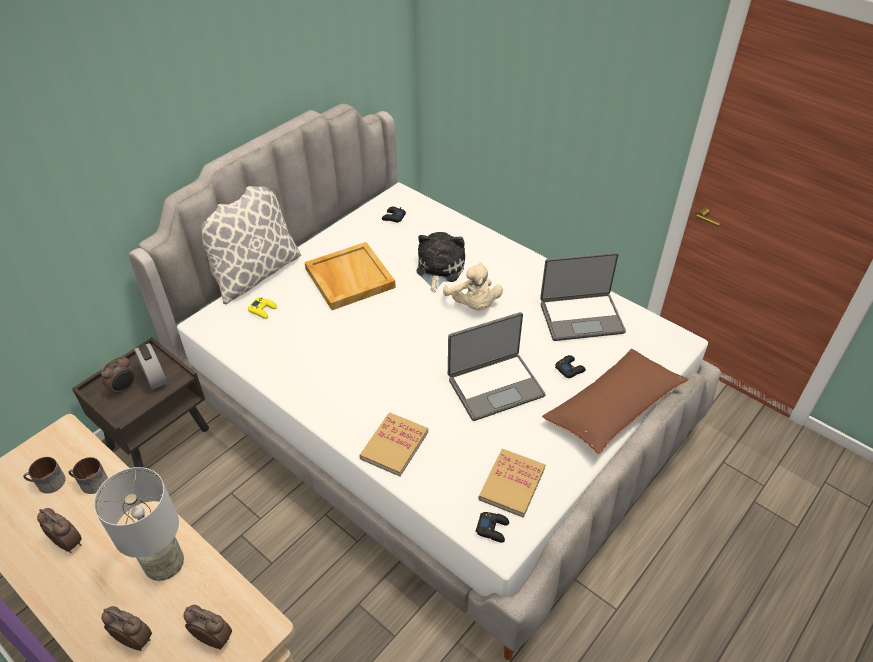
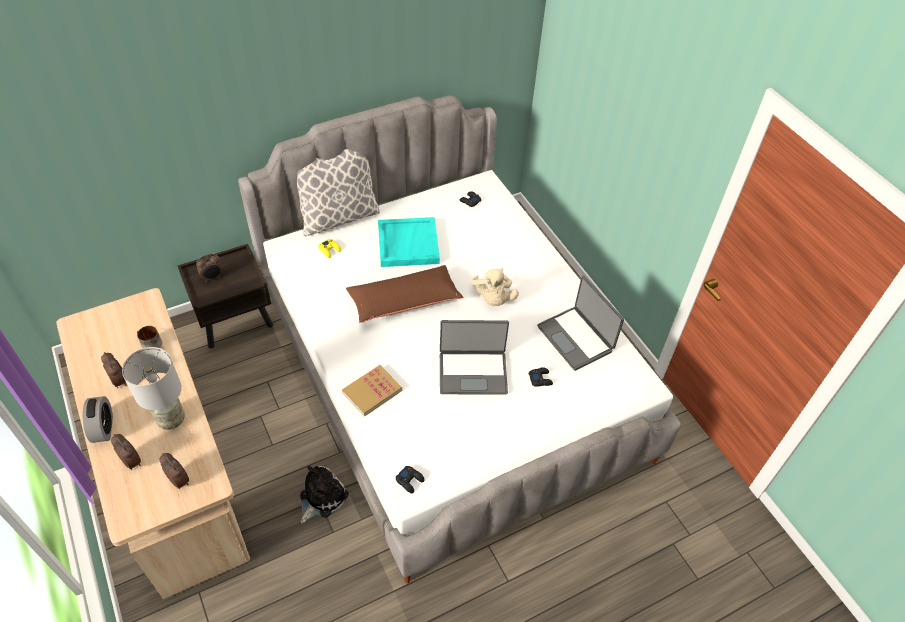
camera: 20 degrees right, 5 degrees up
(47, 483) = (123, 334): mug -> none
(155, 377) = (237, 276): alarm clock -> alarm clock (103, 428)
(349, 278) = (407, 244): beige tray -> turquoise tray
(439, 269) = (482, 258): plush toy -> plush toy (321, 497)
(512, 484) = (442, 453): book -> none
(581, 317) = (576, 338): laptop -> laptop turned 45 degrees clockwise
(613, 408) = (556, 423): brown pillow -> brown pillow (404, 301)

